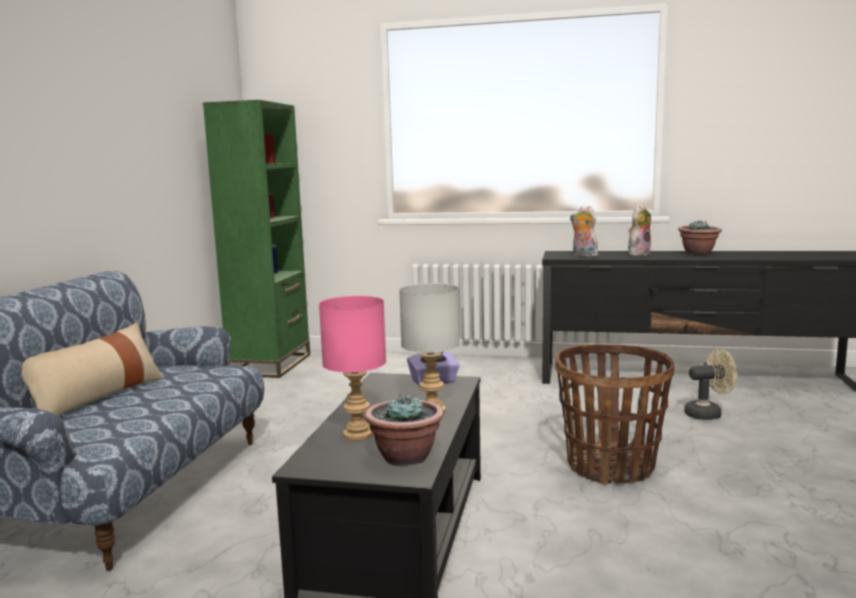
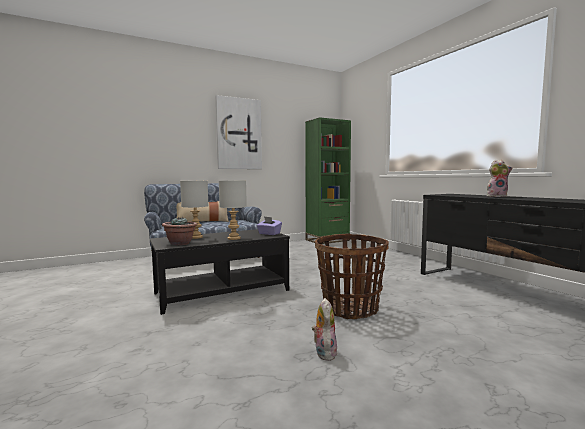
camera: 50 degrees right, 5 degrees down
(91, 136) = (239, 134): none -> picture
(358, 435) = (195, 237): pink table lamp -> grey table lamp
(583, 256) = (455, 195): plush toy -> plush toy (324, 352)
(698, 253) = (548, 198): potted plant -> none
(708, 414) = (486, 316): beige fan -> none

